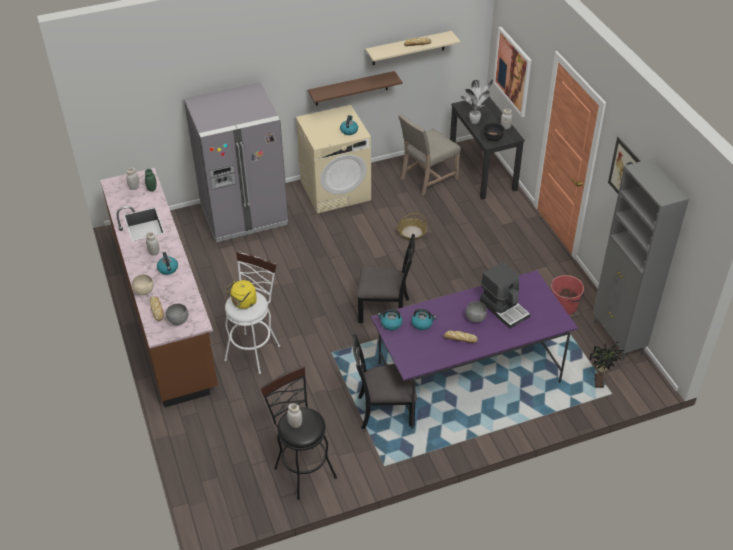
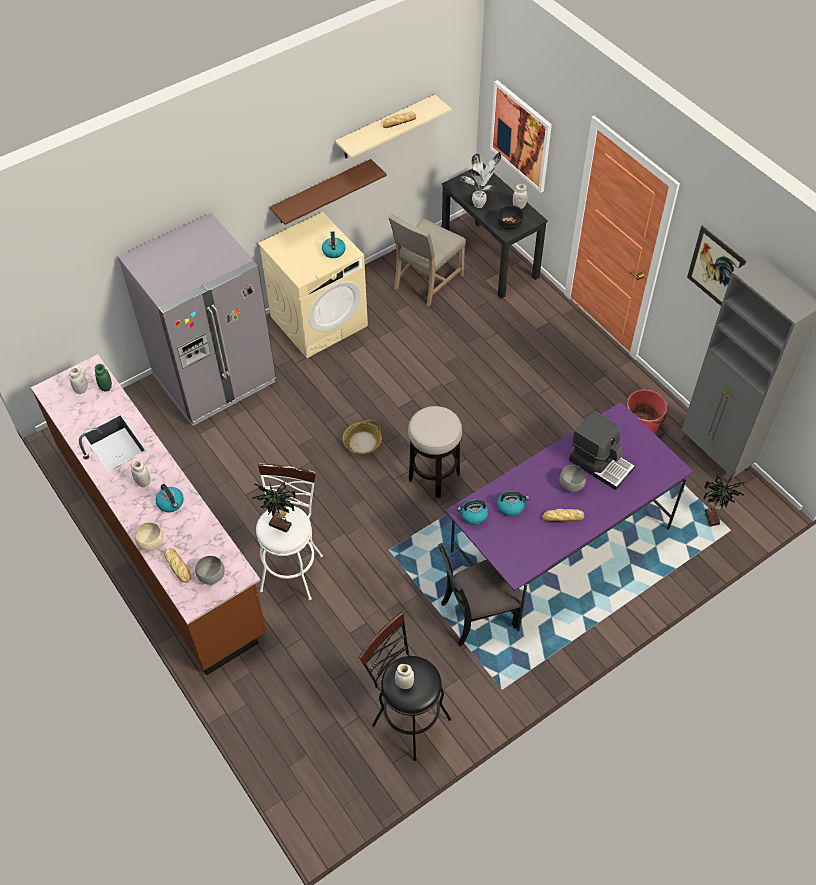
camera: 15 degrees left, 10 degrees up
(243, 303) = (280, 526): yellow kettle -> potted plant
(385, 309) = (434, 476): black chair -> stool
(412, 232) = (432, 361): basket -> basket (362, 442)

